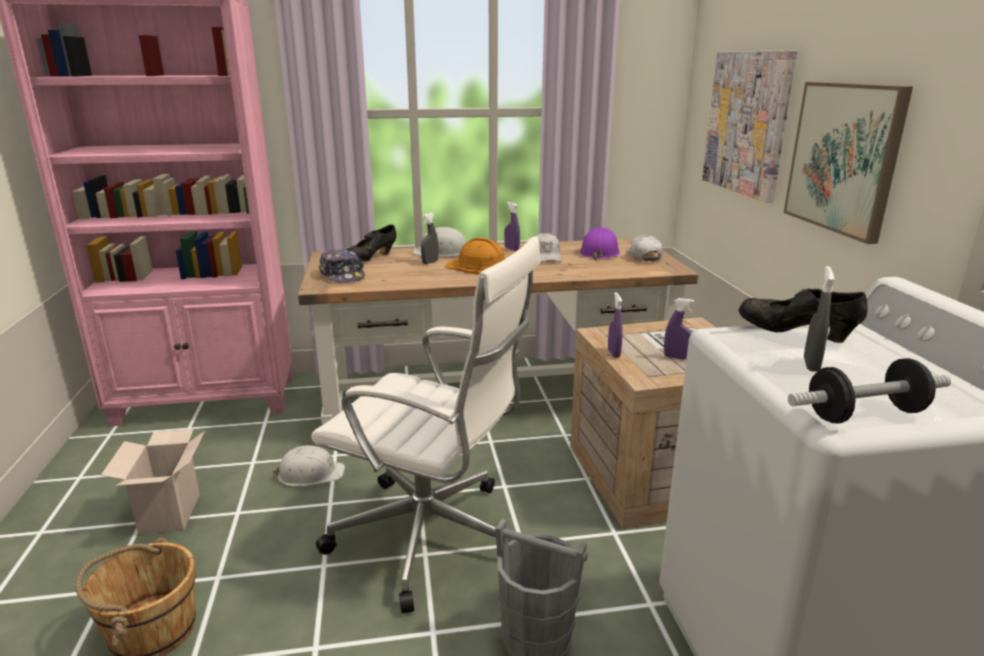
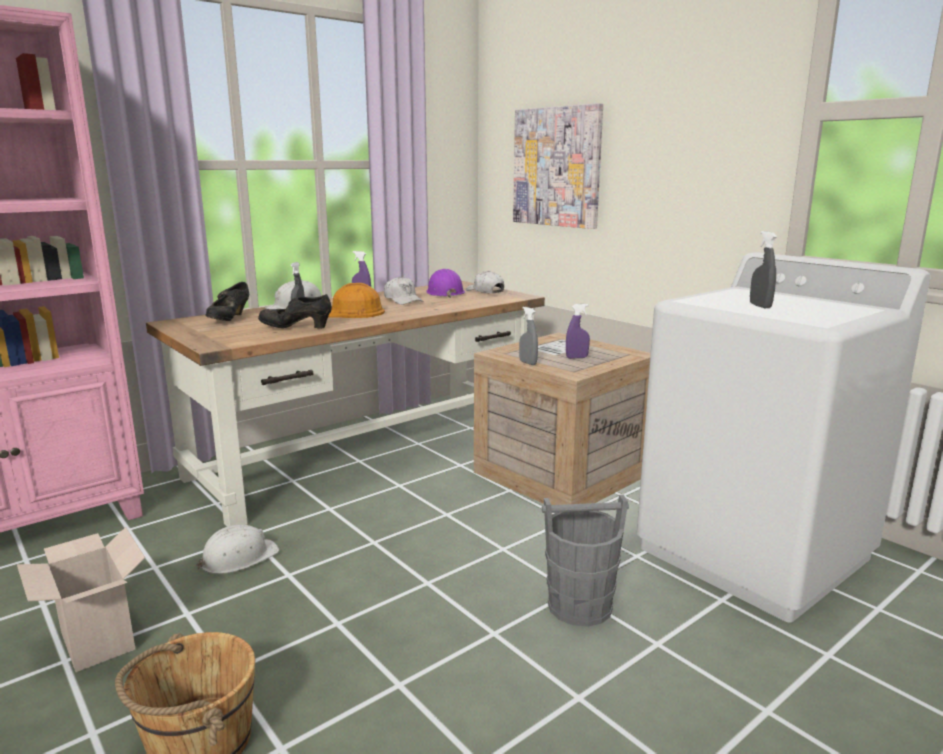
camera: 30 degrees left, 5 degrees down
(343, 275) = (222, 334): cap -> none
(432, 538) = (421, 569): white office chair -> none
(613, 353) = (528, 363): purple spray bottle -> grey spray bottle
(795, 334) = (722, 295): black shoe -> black shoe (296, 328)
(844, 158) = (664, 182): picture -> none
(865, 414) = (829, 319): dumbbell -> none

